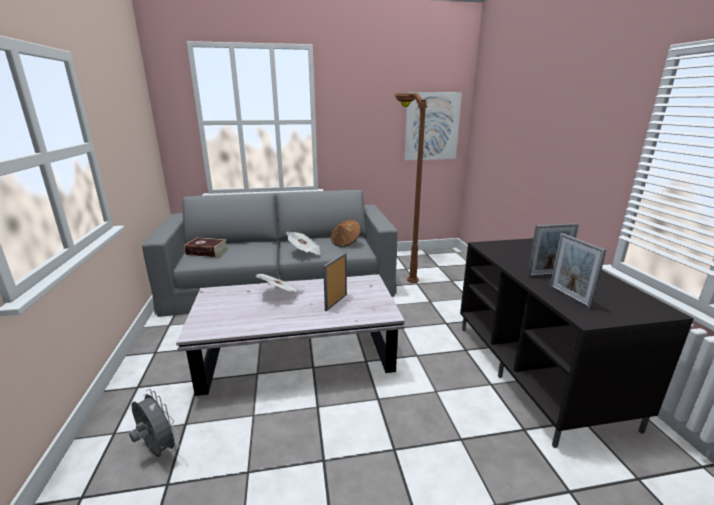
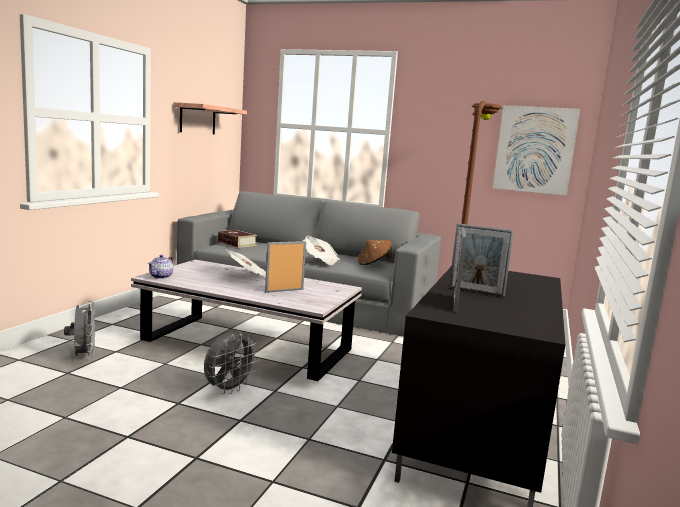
camera: 30 degrees right, 10 degrees down
(126, 130) = (197, 119): none -> shelf
(205, 327) = (161, 276): none -> teapot
(344, 417) = (229, 389): none -> grey fan

